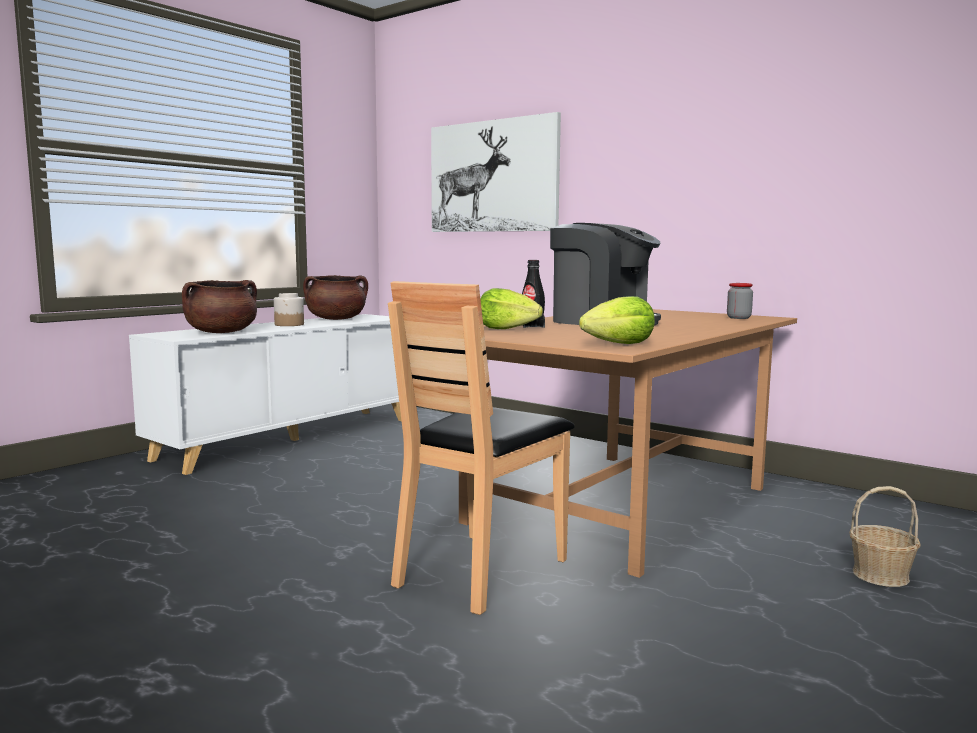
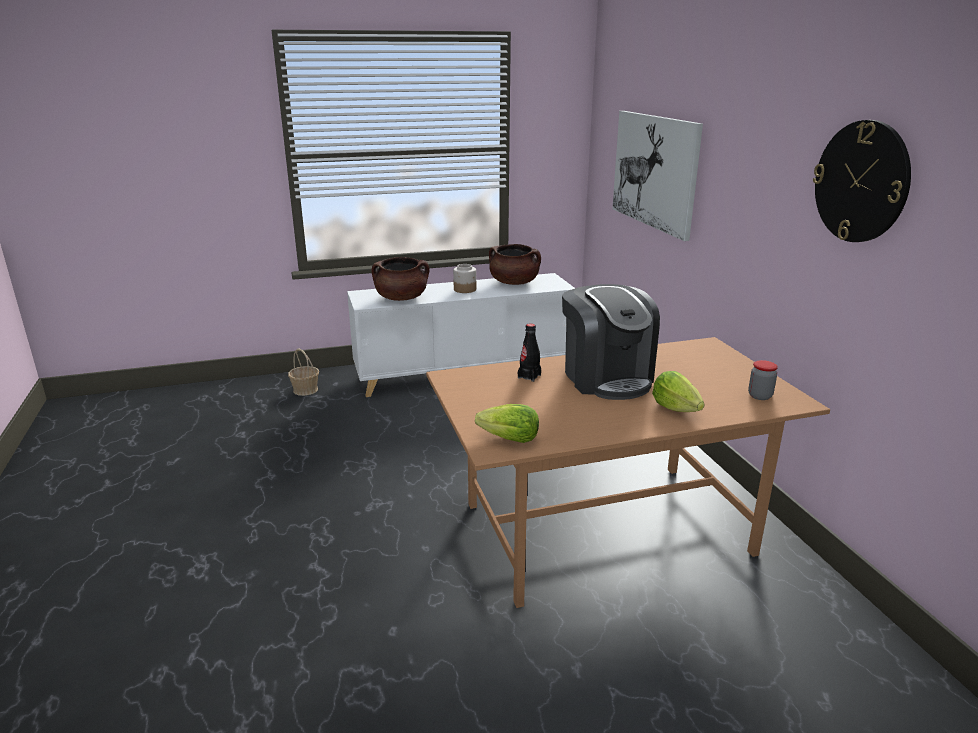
camera: 35 degrees right, 15 degrees up
(481, 571) = (427, 556): brown chair -> none
(506, 329) = (496, 380): lettuce -> lettuce (675, 408)
(776, 113) = (861, 182): none -> wall clock
(881, 575) = (706, 694): basket -> basket (305, 390)

